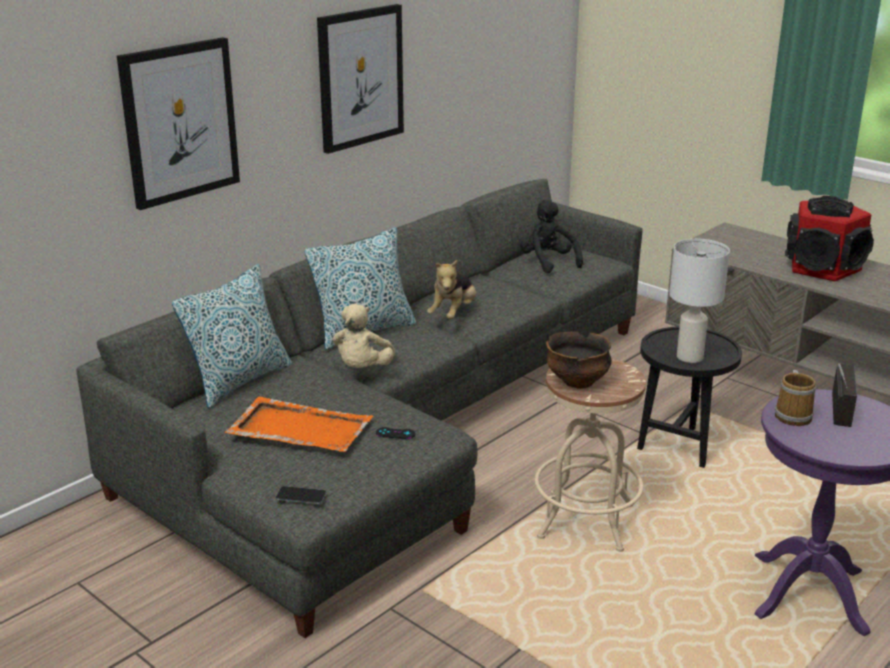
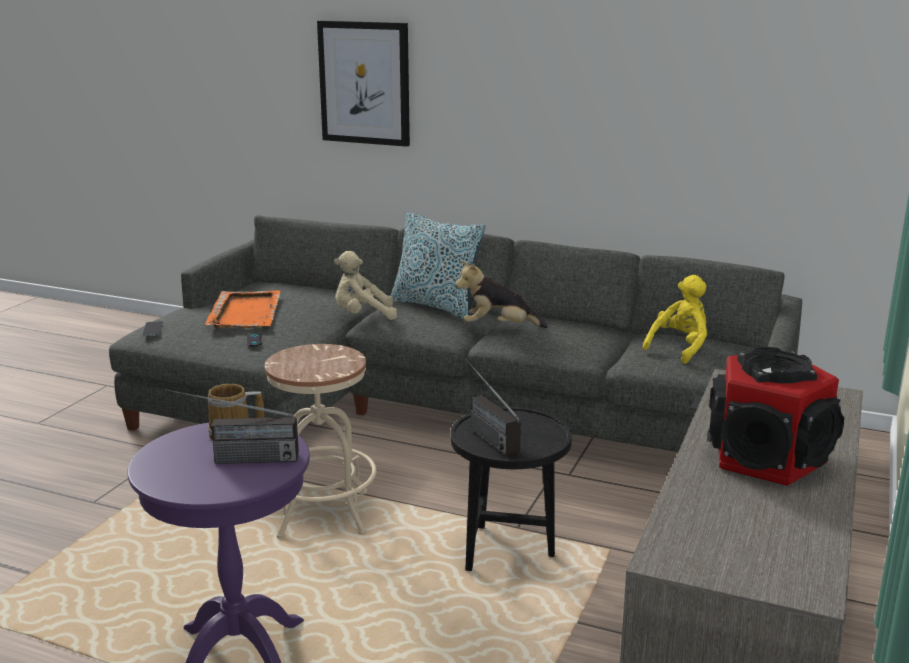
camera: 70 degrees right, 5 degrees down
(239, 381) = (318, 288): pillow -> none
(360, 77) = (552, 89): picture -> none
(548, 262) = (680, 348): black plush toy -> yellow plush toy
(577, 381) = (303, 355): bowl -> none
(690, 357) = (483, 433): white table lamp -> radio

